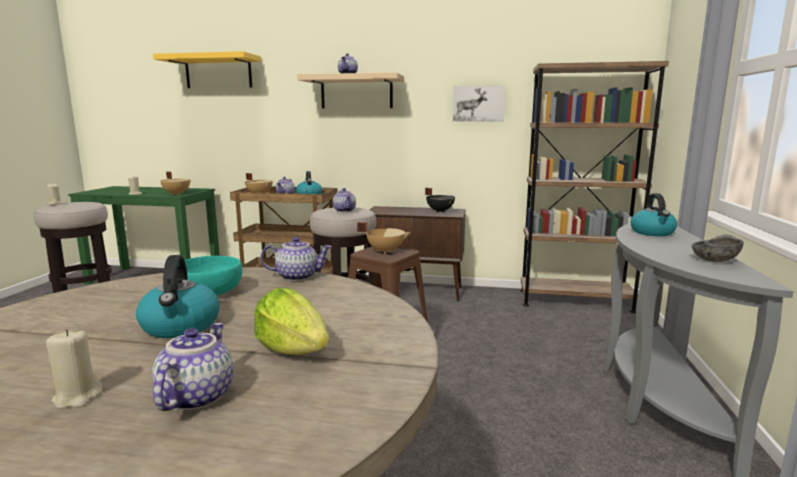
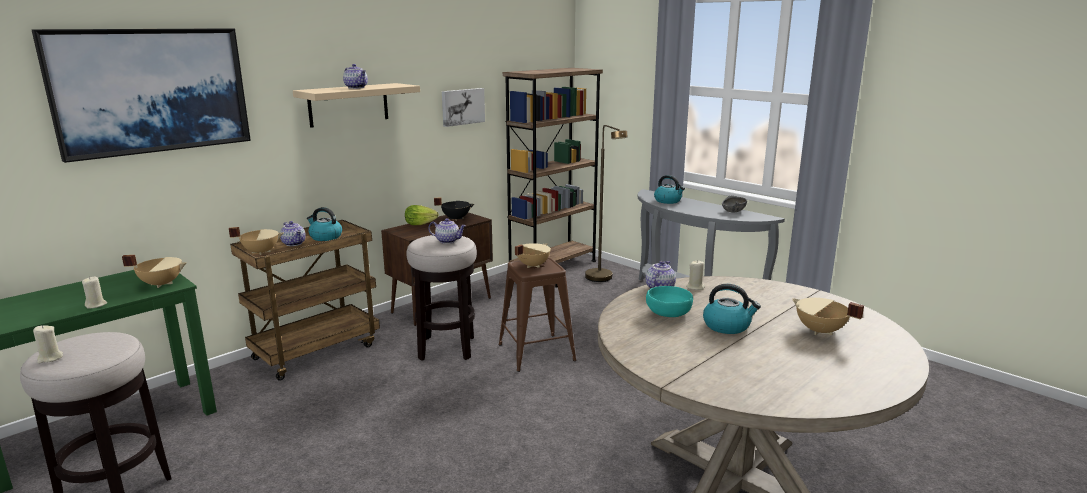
camera: 55 degrees left, 5 degrees up
(78, 397) = (805, 352): beige candle -> beige candle (695, 287)
(195, 396) = (819, 331): teapot -> beige cooking pot
(218, 72) = (151, 90): yellow shelf -> picture
(293, 350) = (782, 308): lettuce -> lettuce (420, 224)
(600, 329) = (602, 279): none -> brown floor lamp

